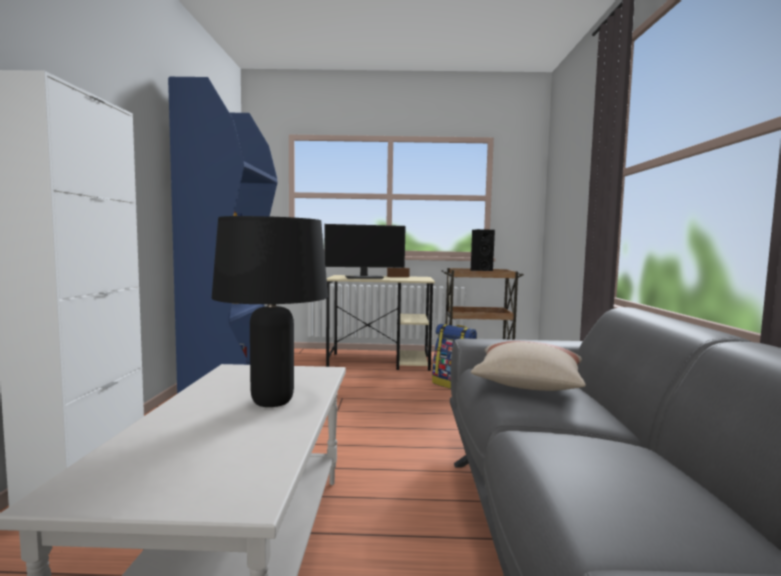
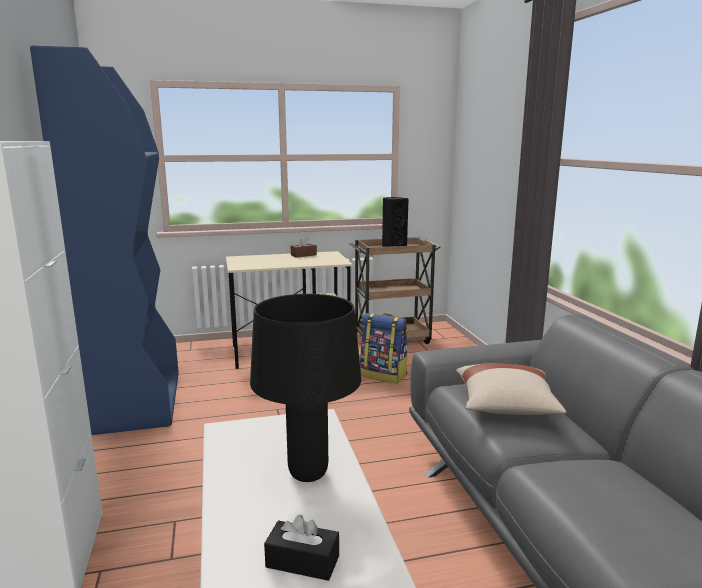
camera: 15 degrees left, 10 degrees up
(190, 460) = (302, 561): none -> black tissue box
(365, 277) = (270, 262): monitor -> none

